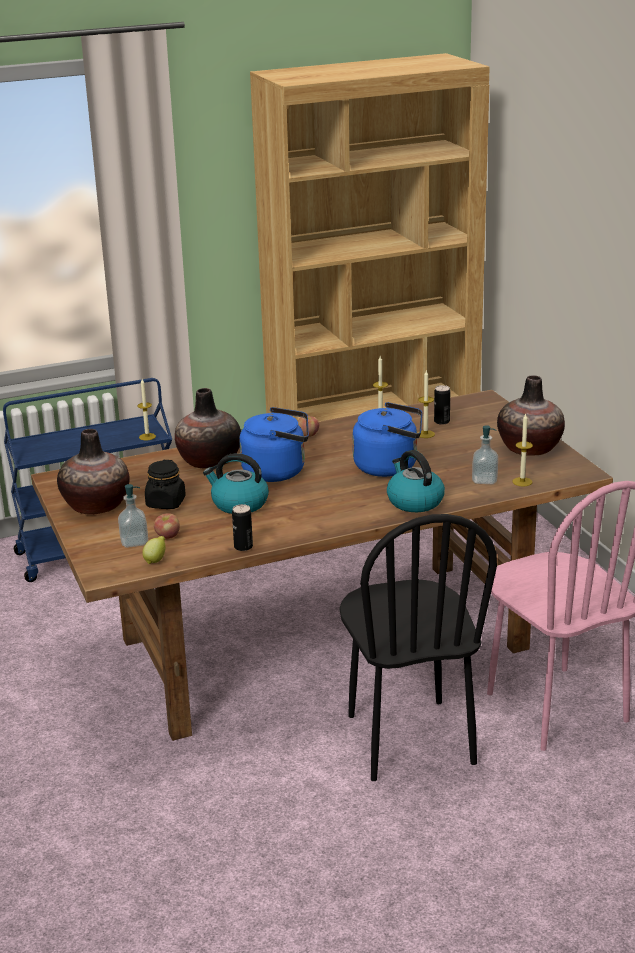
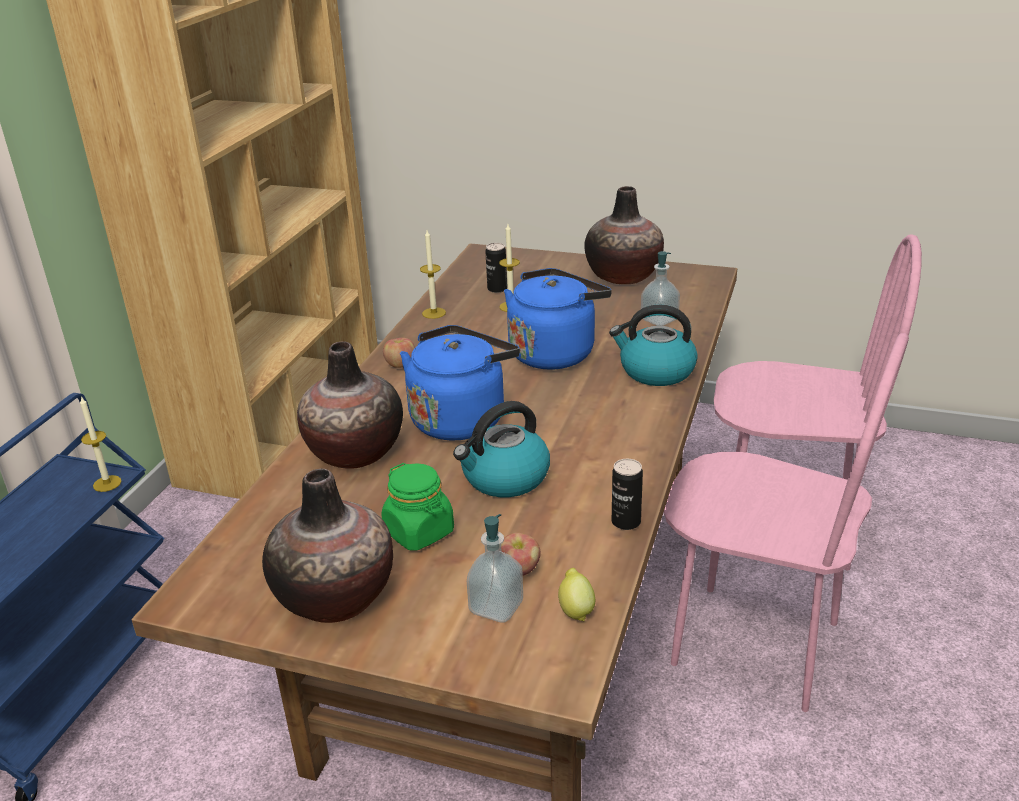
camera: 50 degrees left, 5 degrees up
(166, 503) = (419, 532): black jar -> green jar
(409, 739) = (755, 644): black chair -> pink chair
(522, 482) = (689, 305): candle -> none

